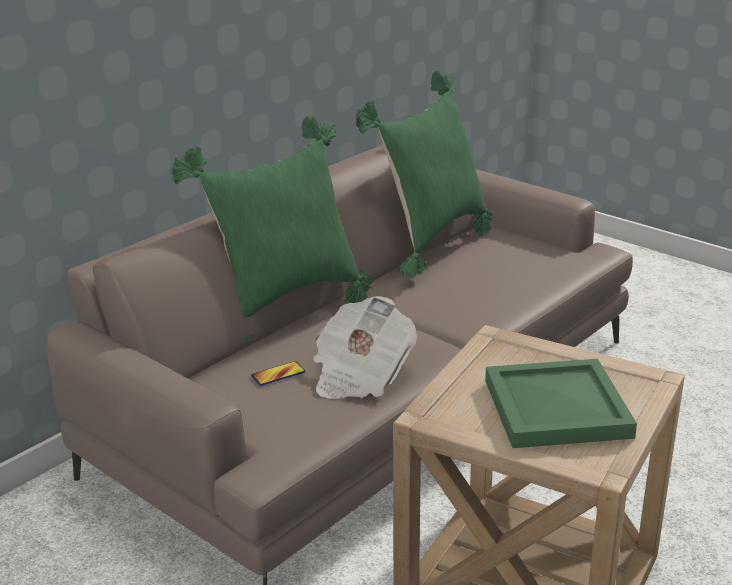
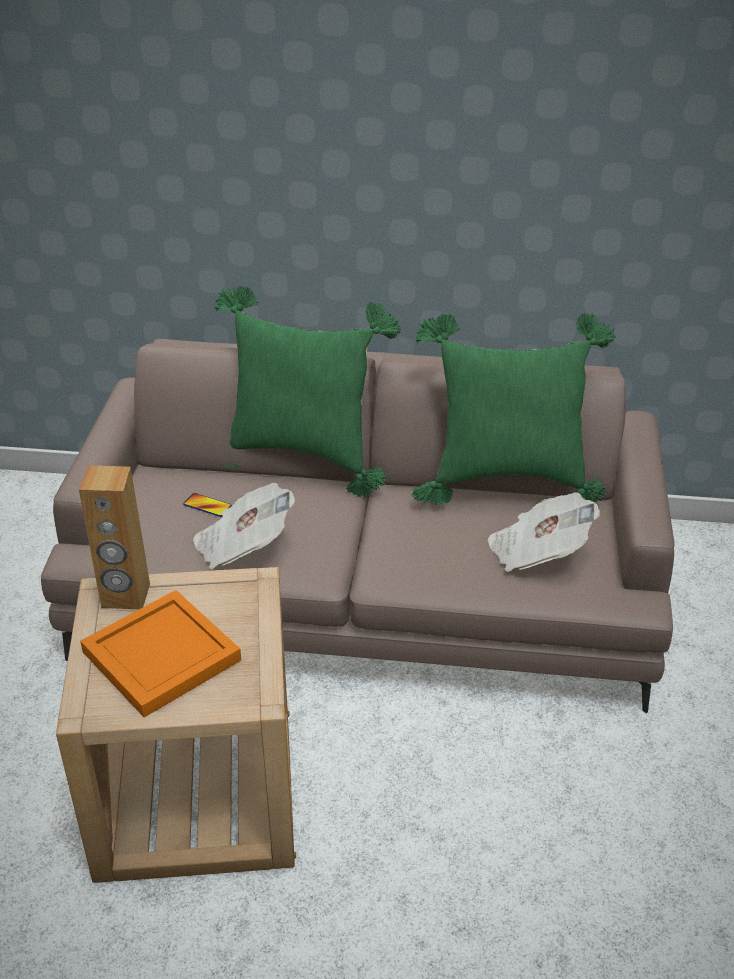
camera: 55 degrees right, 10 degrees up
(450, 404) = (125, 596): none -> brown speaker
(514, 263) = (538, 552): none -> newspaper
(555, 409) = (159, 656): green tray -> orange tray

